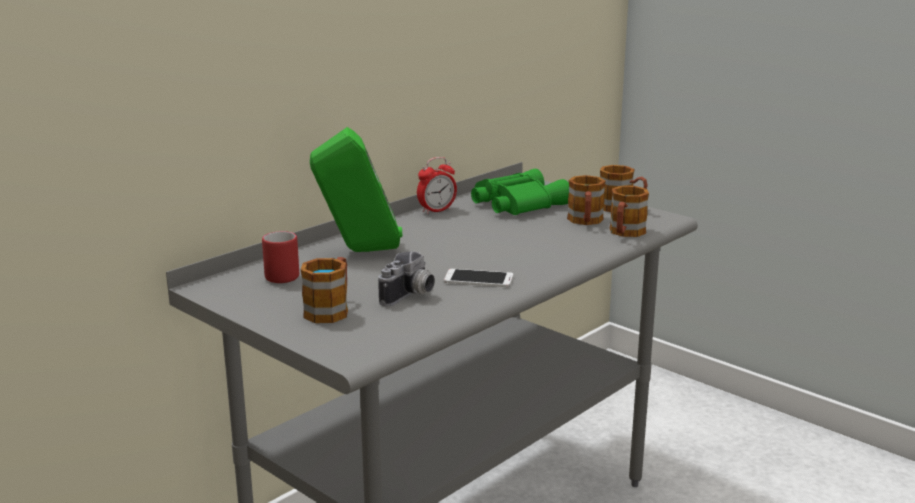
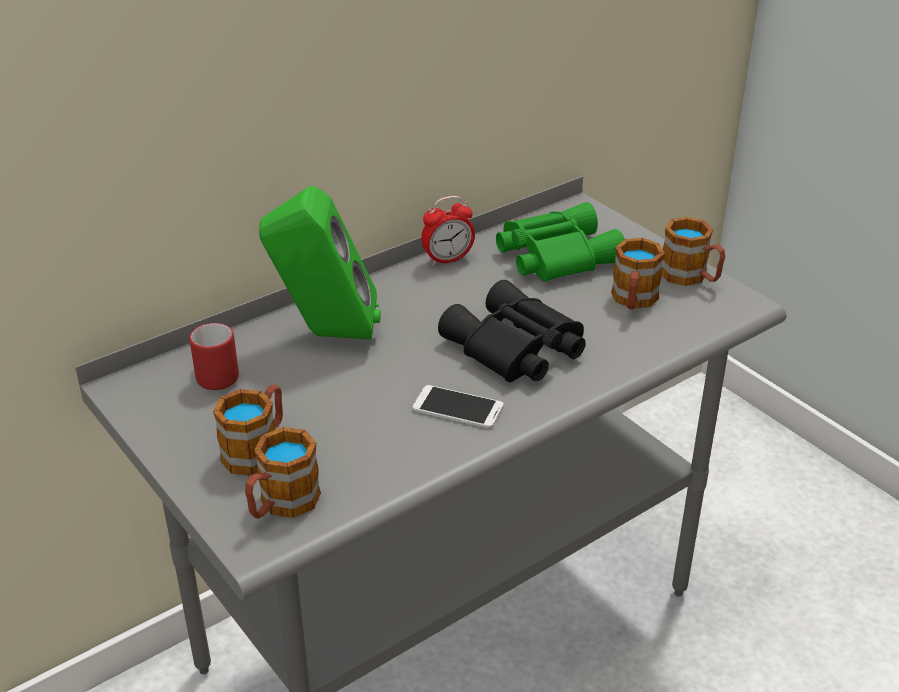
camera: 10 degrees right, 15 degrees up
(410, 296) = (362, 433): camera -> none
(508, 249) = (514, 349): none -> black binoculars
(625, 233) = (678, 331): mug -> mug (281, 505)

